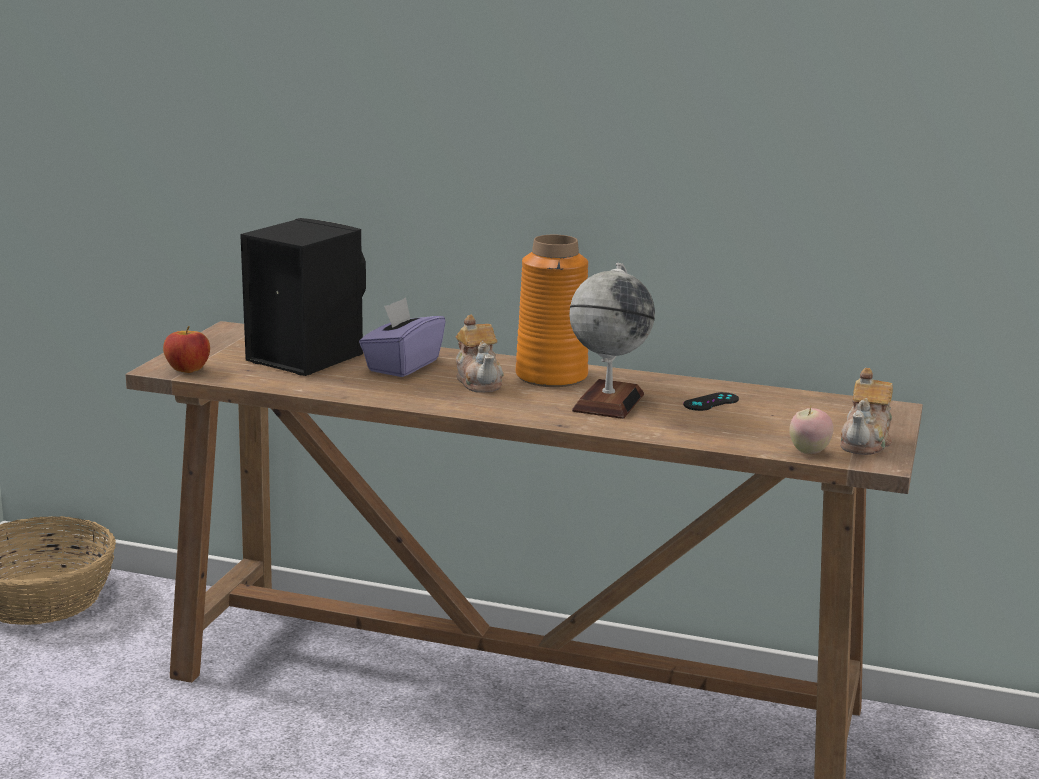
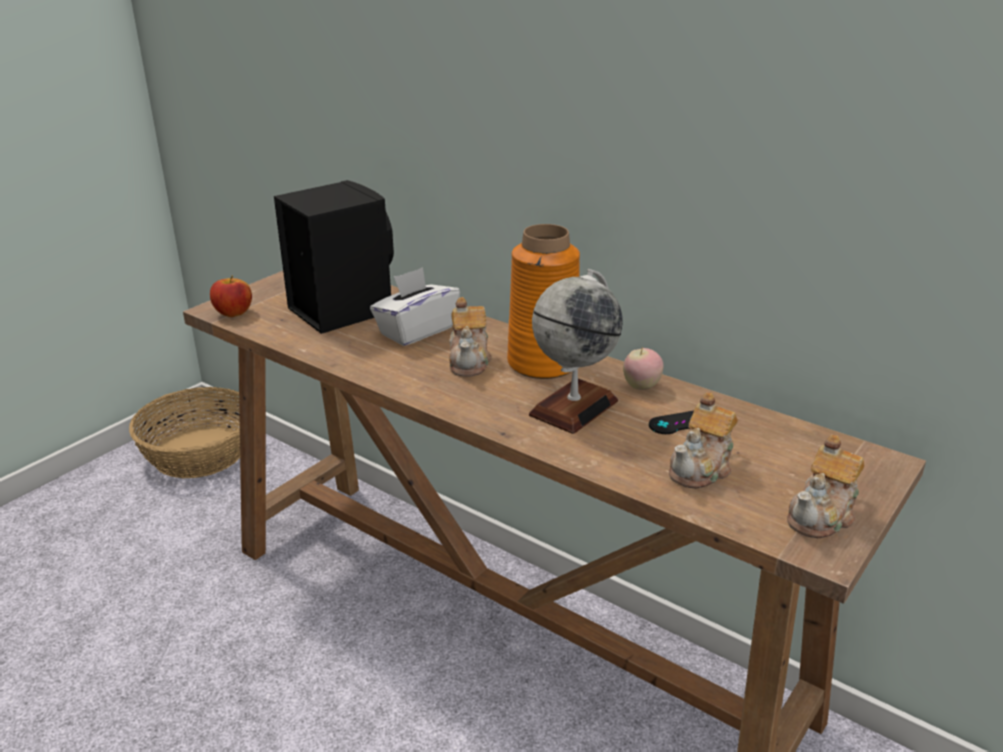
camera: 20 degrees right, 10 degrees up
(402, 365) = (416, 331): purple tissue box -> white tissue box
(751, 427) = (702, 469): none -> teapot
(809, 452) = (746, 520): apple -> apple (641, 387)

